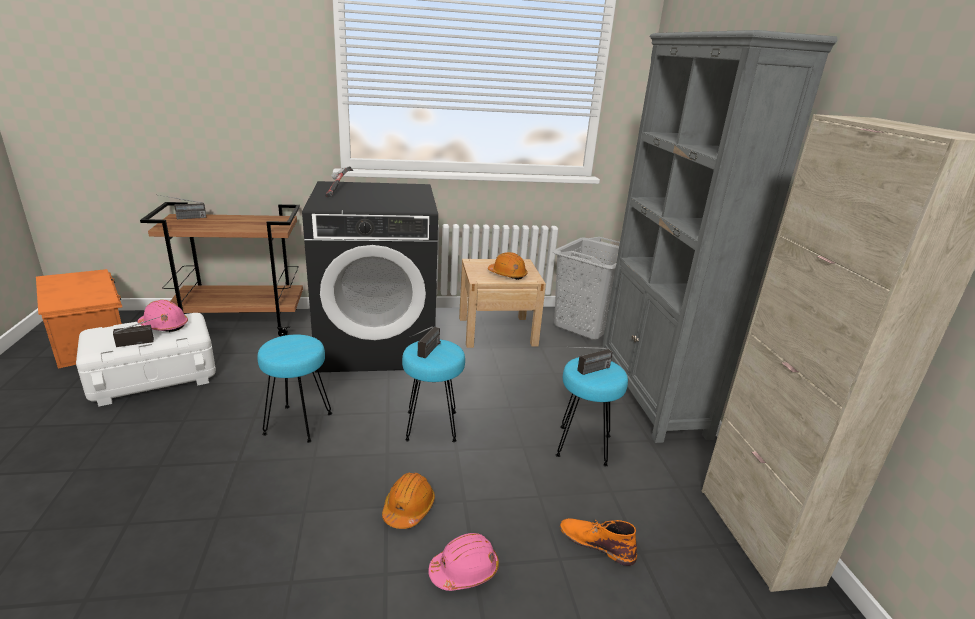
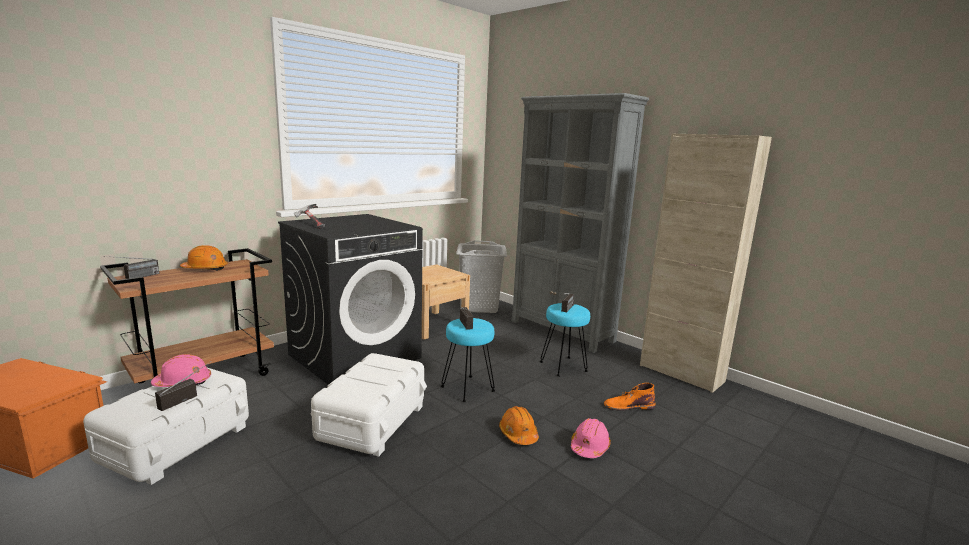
camera: 35 degrees left, 10 degrees down
(298, 423) = (372, 422): turquoise stool -> white storage box
(507, 274) = (439, 275): orange hard hat -> orange hard hat (205, 269)

